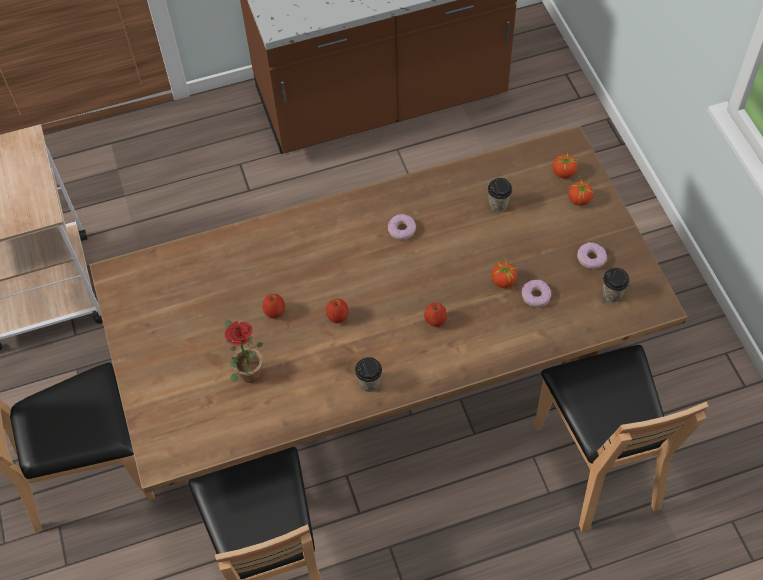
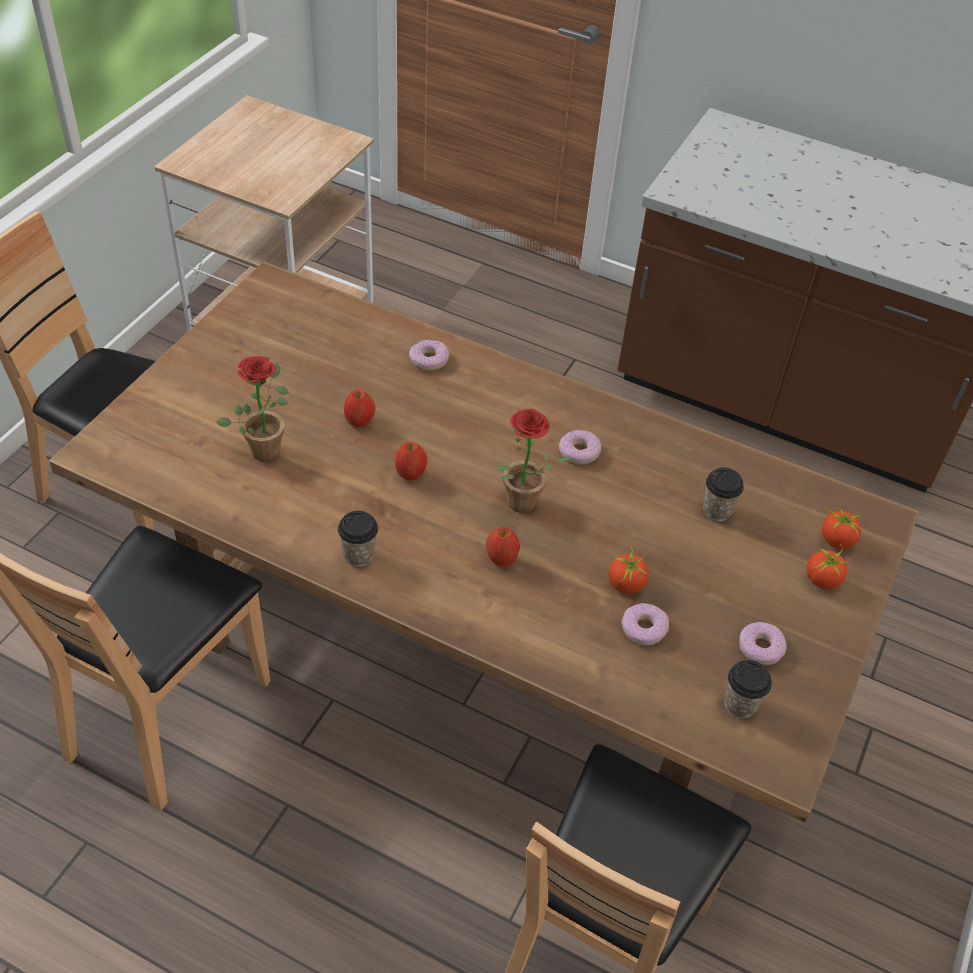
camera: 40 degrees right, 10 degrees down
(264, 244) = (429, 360): none -> donut
(411, 285) = (521, 507): none -> potted plant

